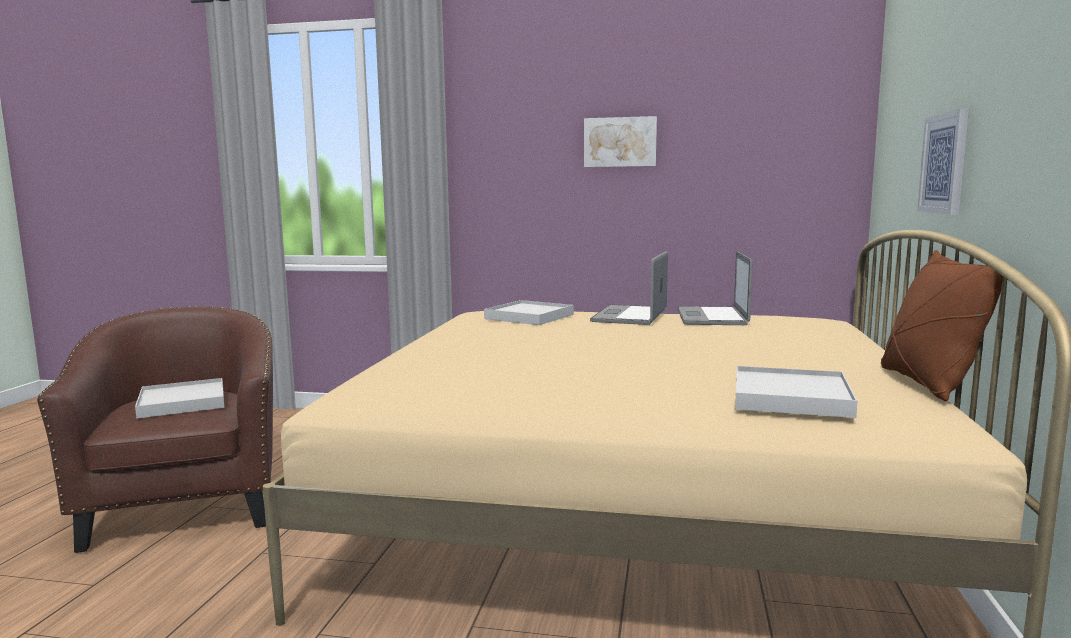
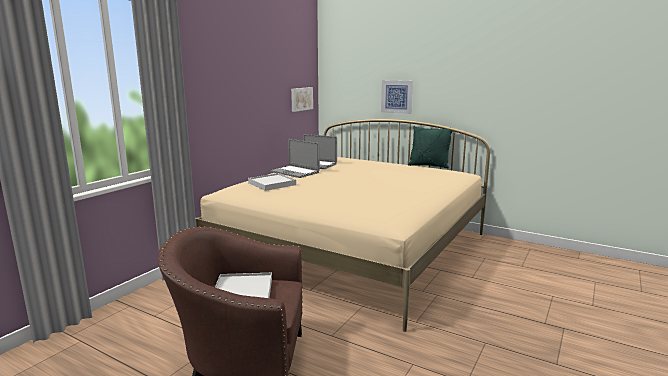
camera: 70 degrees left, 5 degrees up
(620, 142) = (249, 84): picture -> picture (301, 99)
(790, 397) = (439, 177): white tray -> none
(928, 384) = (428, 166): brown pillow -> green pillow

